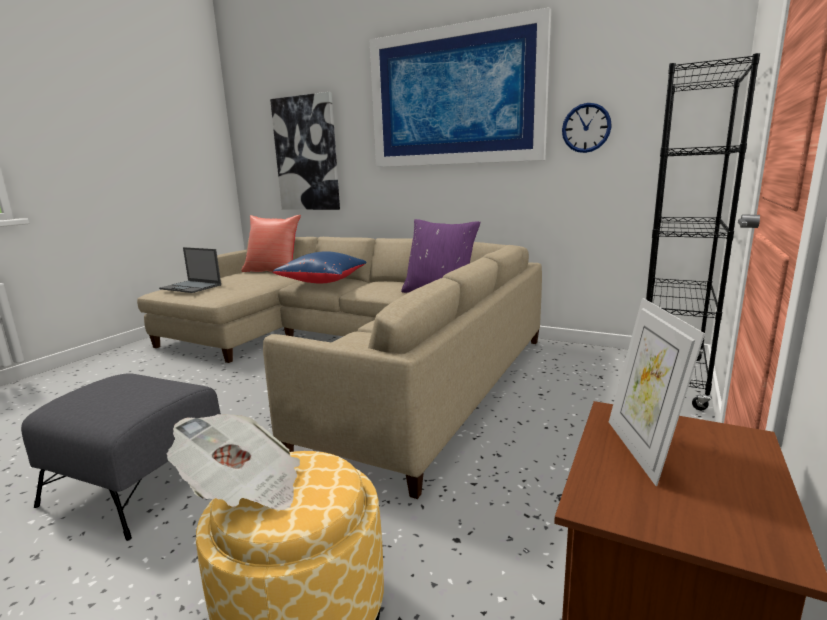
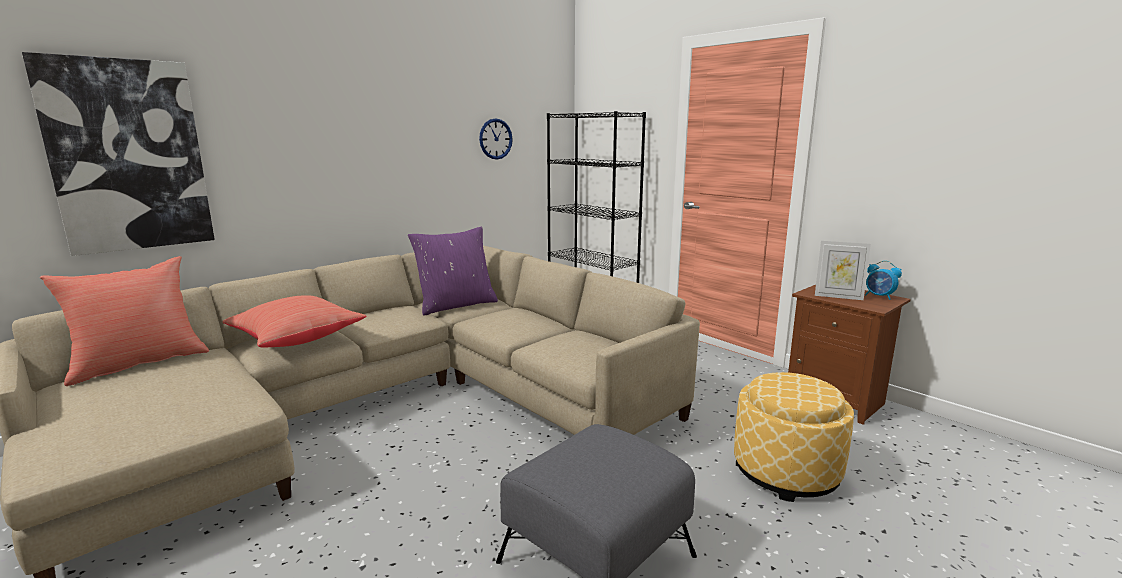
camera: 70 degrees left, 0 degrees up
(191, 287) = (116, 427): laptop -> none
(243, 488) = (800, 398): newspaper -> none
(324, 281) = (296, 339): blue pillow -> red pillow
(455, 97) = (380, 98): picture -> none
(743, 518) = (879, 297): none -> alarm clock

